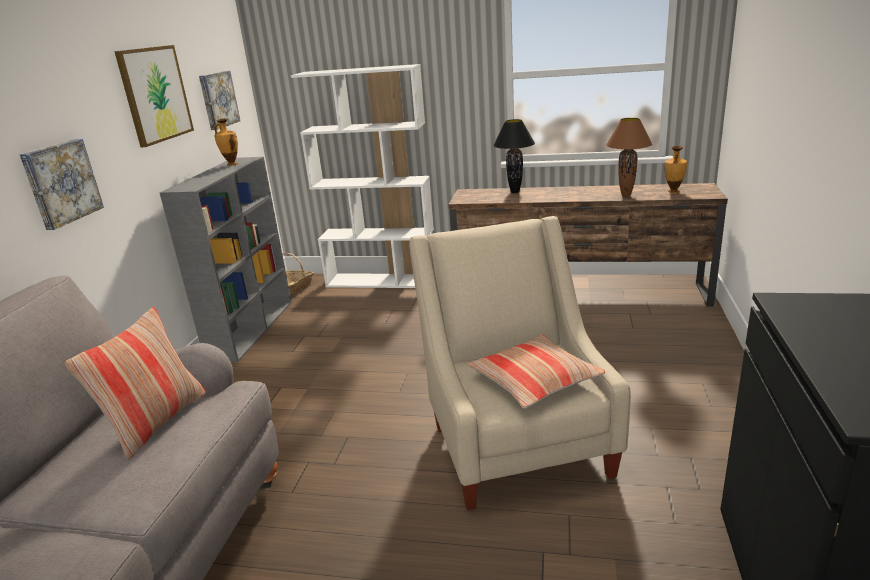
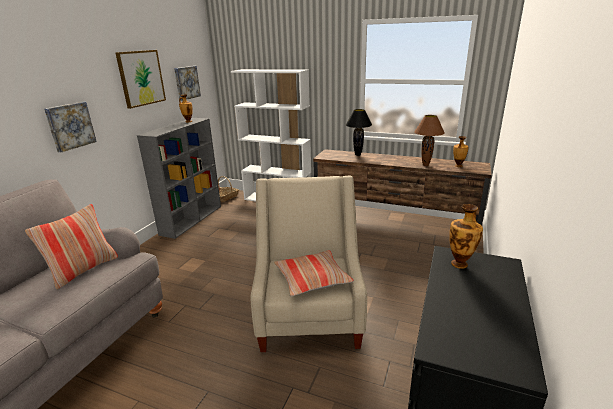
camera: 10 degrees right, 0 degrees up
(808, 310) = (460, 263): none -> vase

